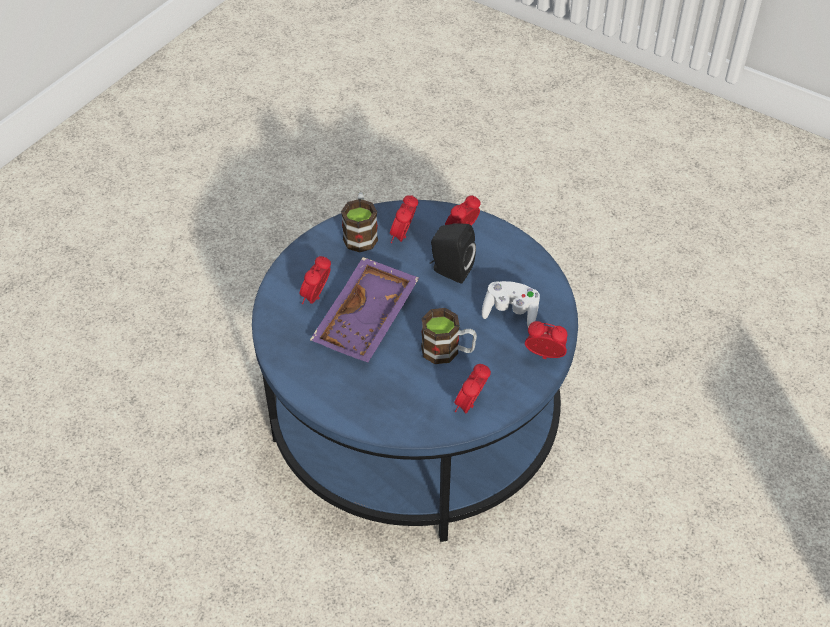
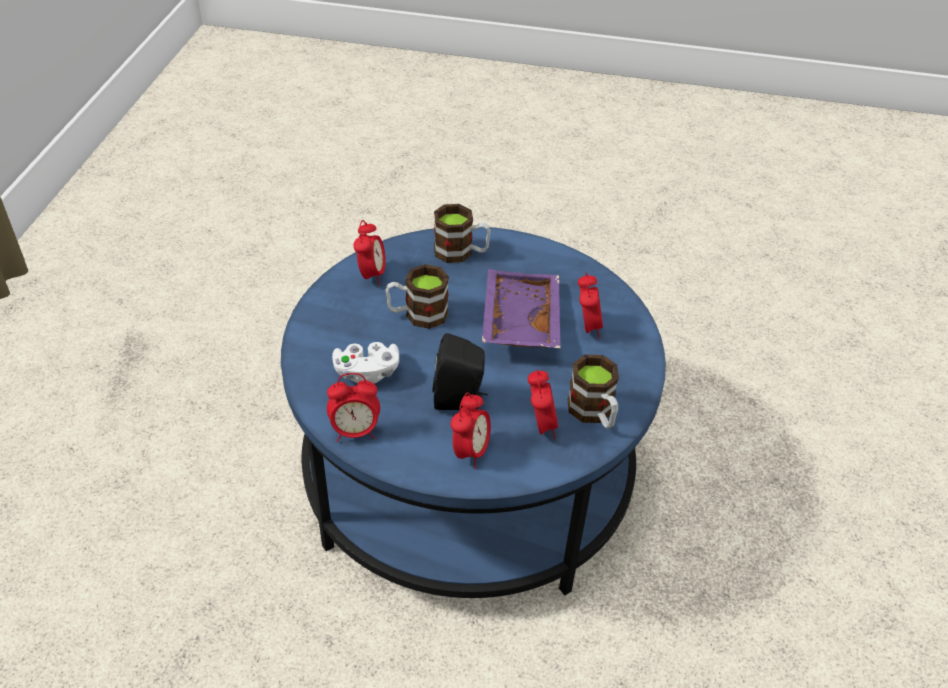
camera: 155 degrees right, 5 degrees down
(375, 406) = (461, 252): none -> mug
(544, 357) = (311, 337): alarm clock -> alarm clock (355, 431)

